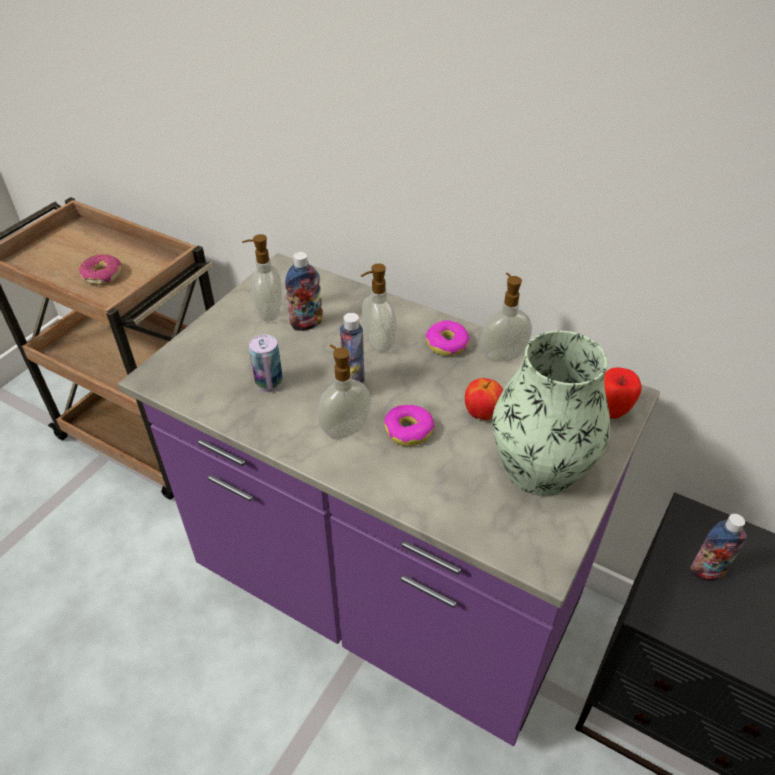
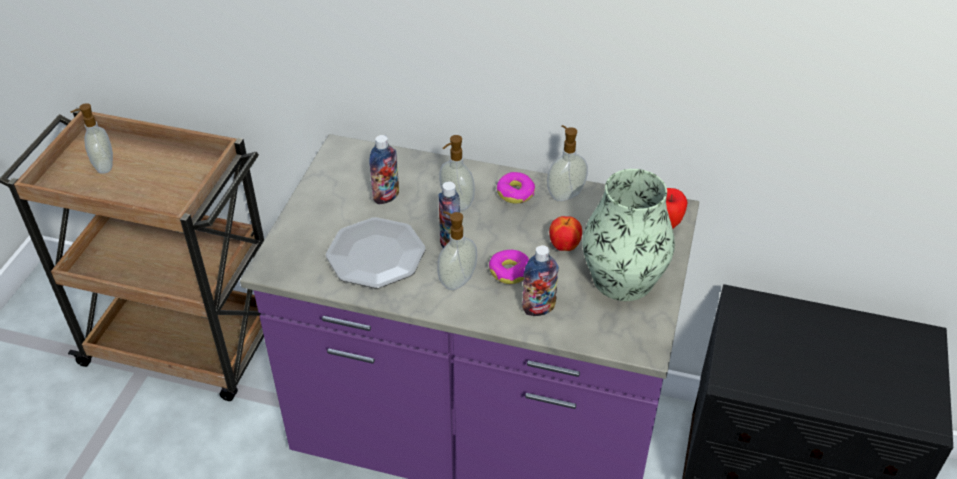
camera: 15 degrees left, 0 degrees up
(102, 275) = (148, 183): donut -> none
(268, 312) = (347, 192): soap dispenser -> soap dispenser (103, 166)
(269, 383) = (376, 255): can -> plate
(707, 572) = (761, 341): bottle -> bottle (538, 308)

